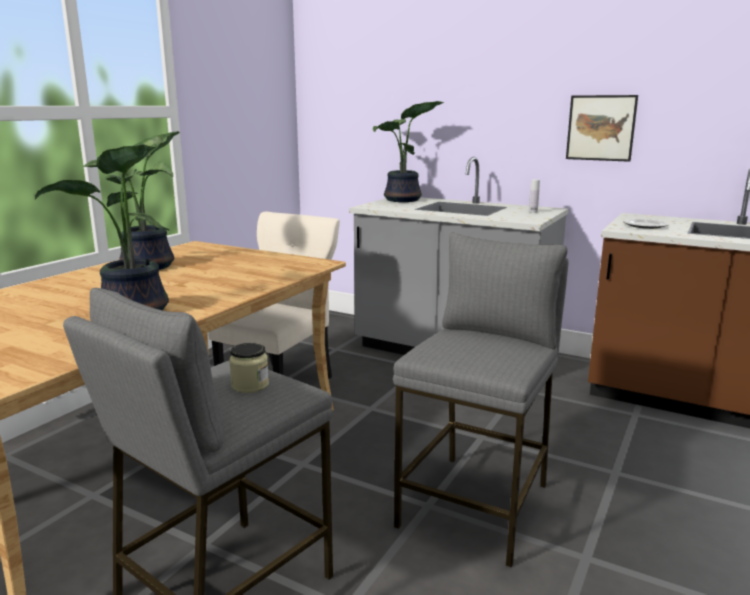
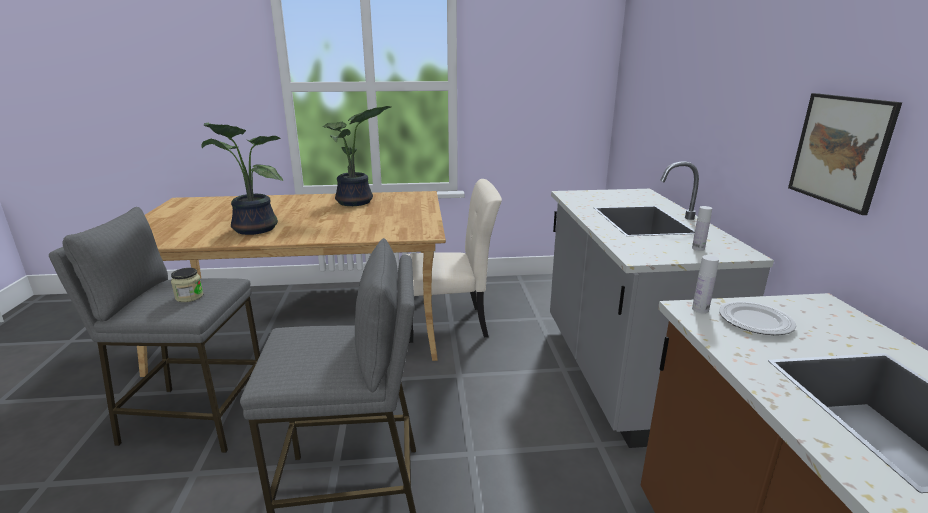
camera: 55 degrees right, 5 degrees up
(403, 200) = (628, 195): potted plant -> none
(621, 228) = (700, 309): none -> white bottle

